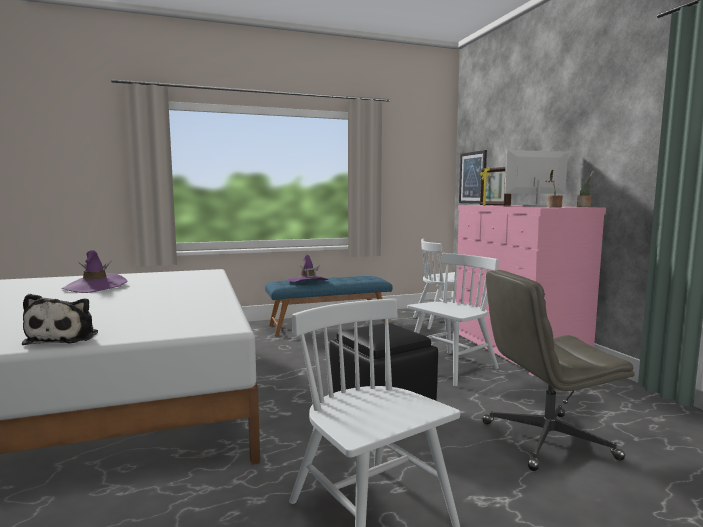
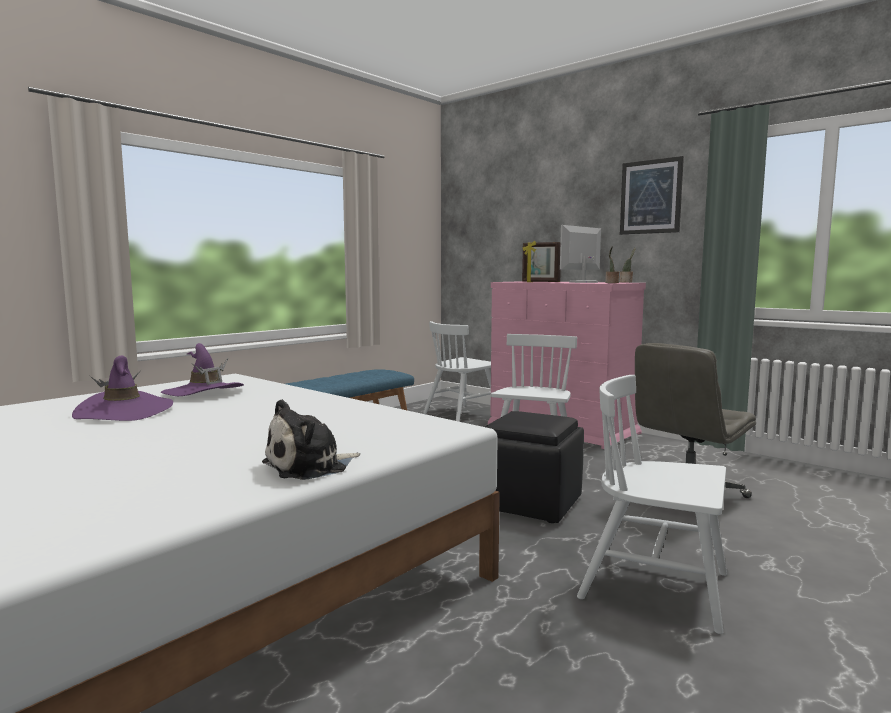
camera: 30 degrees left, 0 degrees up
(65, 338) = (310, 466): plush toy -> plush toy turned 90 degrees clockwise
(307, 281) = (321, 382): purple hat -> purple hat (203, 393)
(473, 177) = (469, 251): picture -> picture (651, 197)

